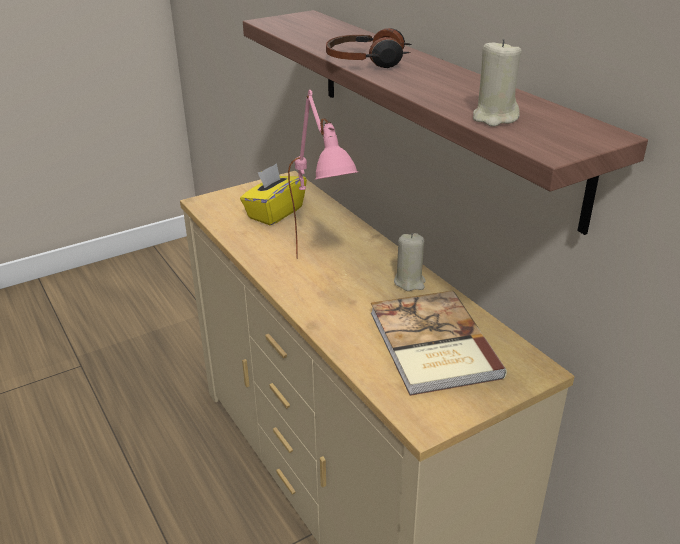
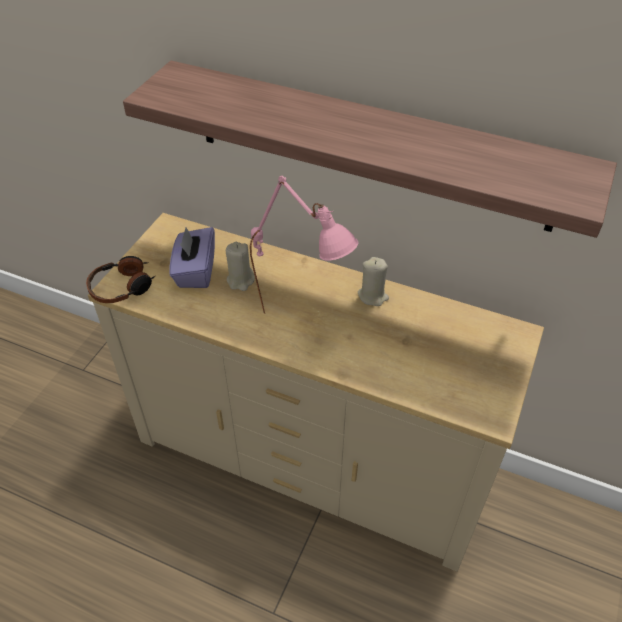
camera: 35 degrees left, 15 degrees up
(274, 213) = (195, 271): yellow tissue box -> purple tissue box
(368, 61) = (325, 132): headphones -> headphones (122, 287)
(431, 345) = (440, 349): book -> none
(494, 118) = (505, 177): beige candle -> beige candle (240, 280)

